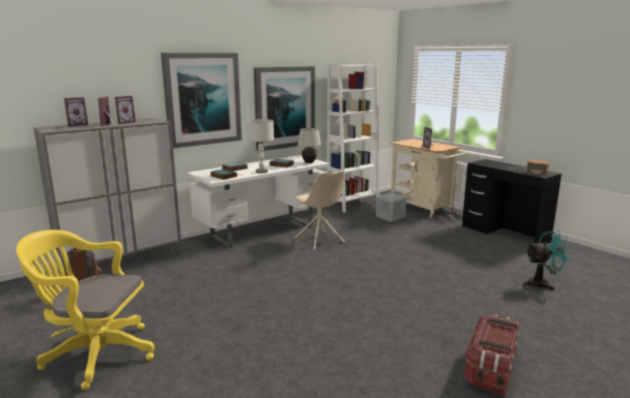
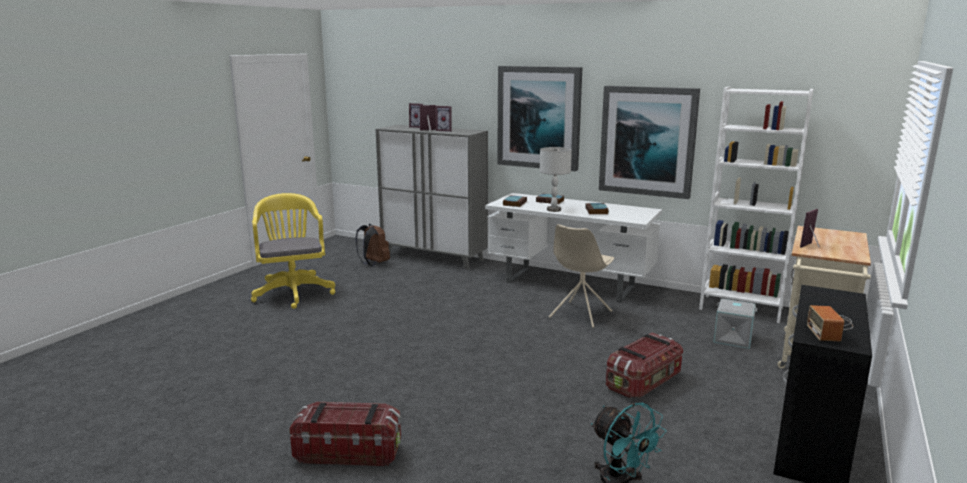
camera: 65 degrees right, 0 degrees up
(309, 162) = (629, 217): white table lamp -> none
(430, 249) = (644, 382): none -> storage box

